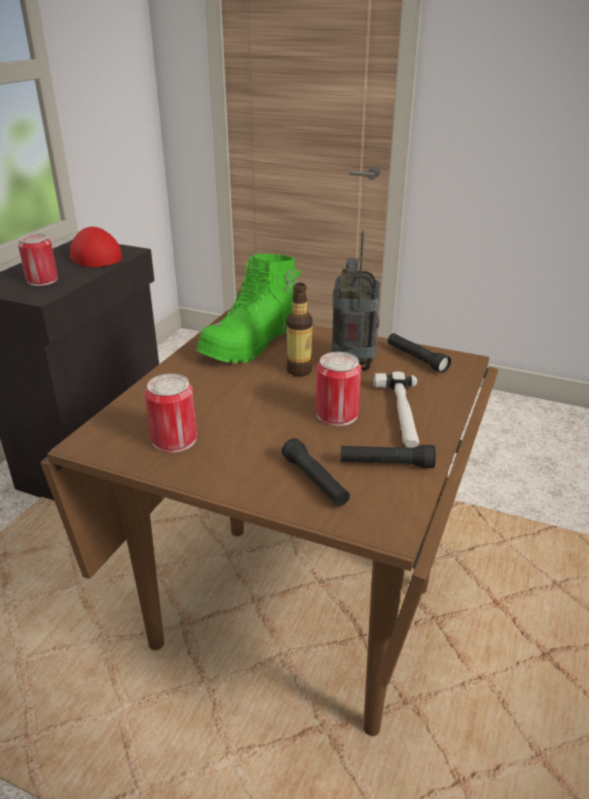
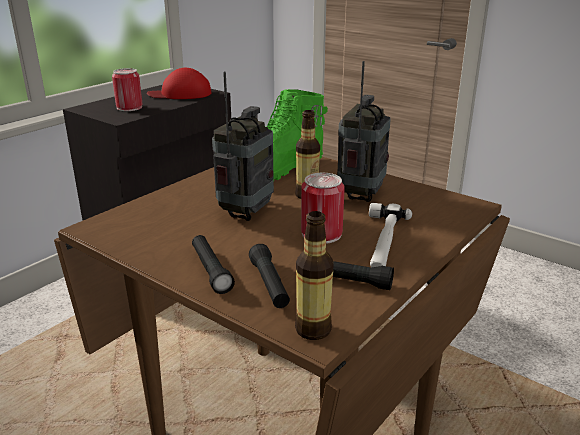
camera: 15 degrees right, 5 degrees down
(94, 256) = (180, 94): red cap -> red cap turned 75 degrees counterclockwise
(174, 439) = (165, 234): can -> none
(247, 401) = (246, 213): none -> radio
(382, 523) = (313, 330): none -> bottle
(416, 359) = (424, 198): black flashlight -> black flashlight (211, 270)

